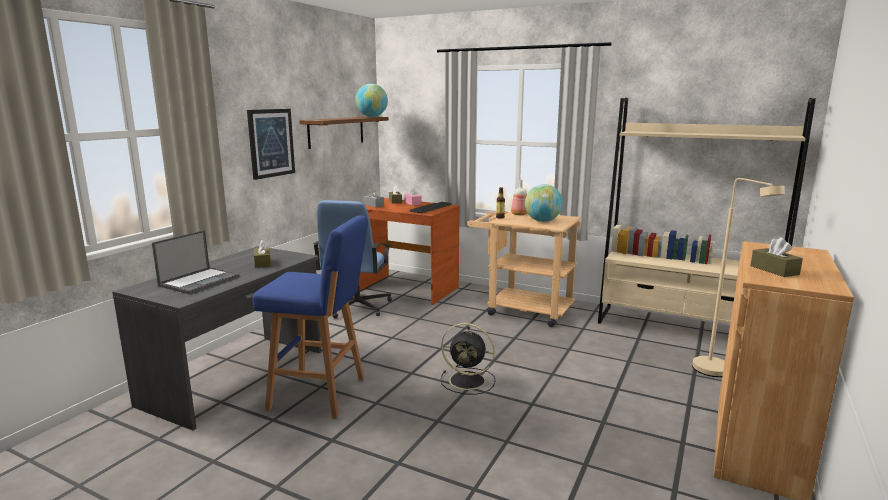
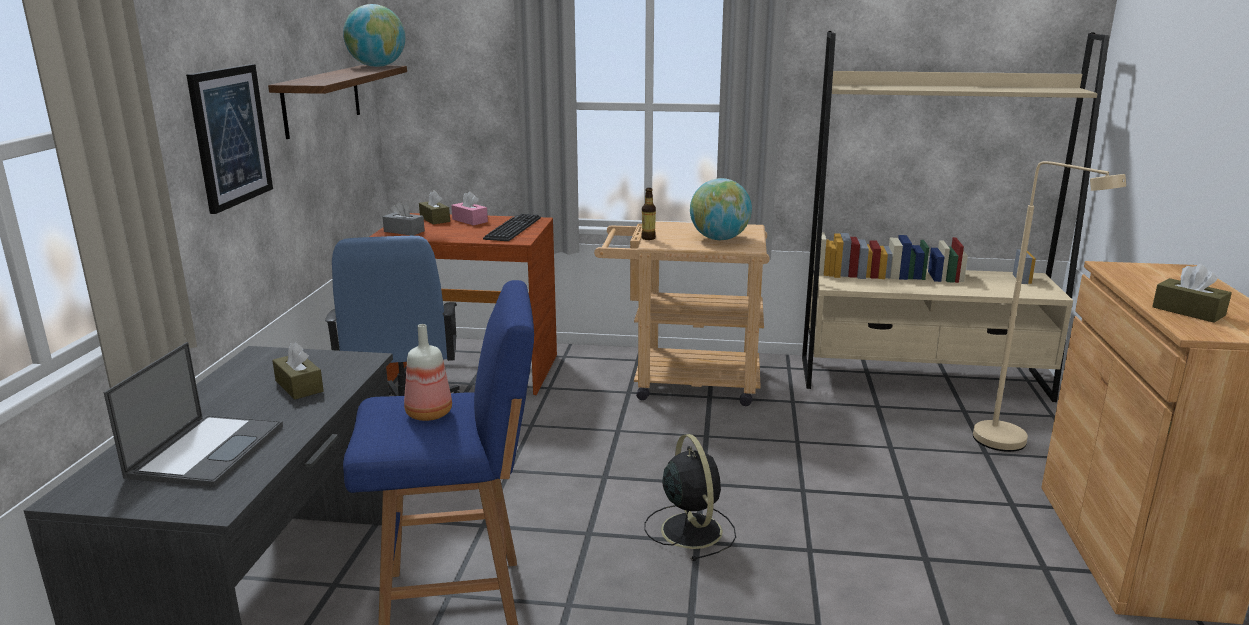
camera: 20 degrees left, 5 degrees up
(469, 381) = (690, 529): black fan -> black fan turned 105 degrees counterclockwise
(518, 214) = (669, 228): bottle -> bottle (427, 414)

